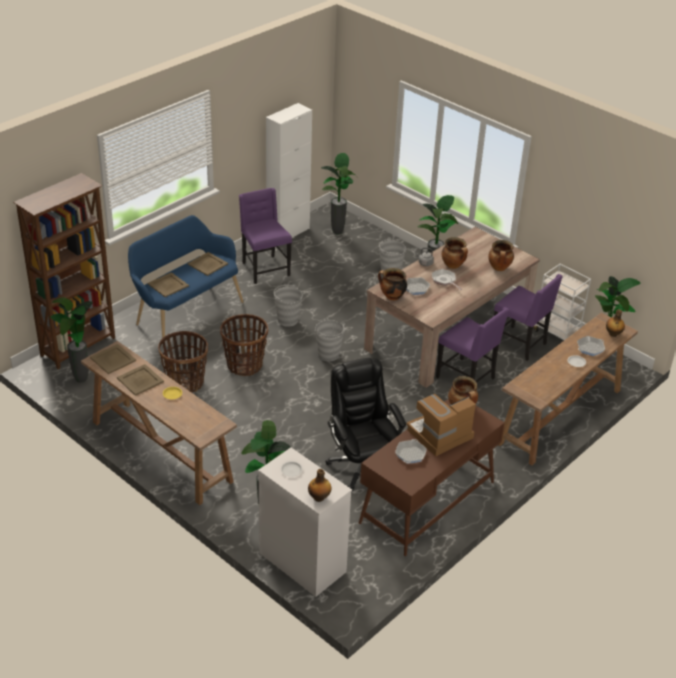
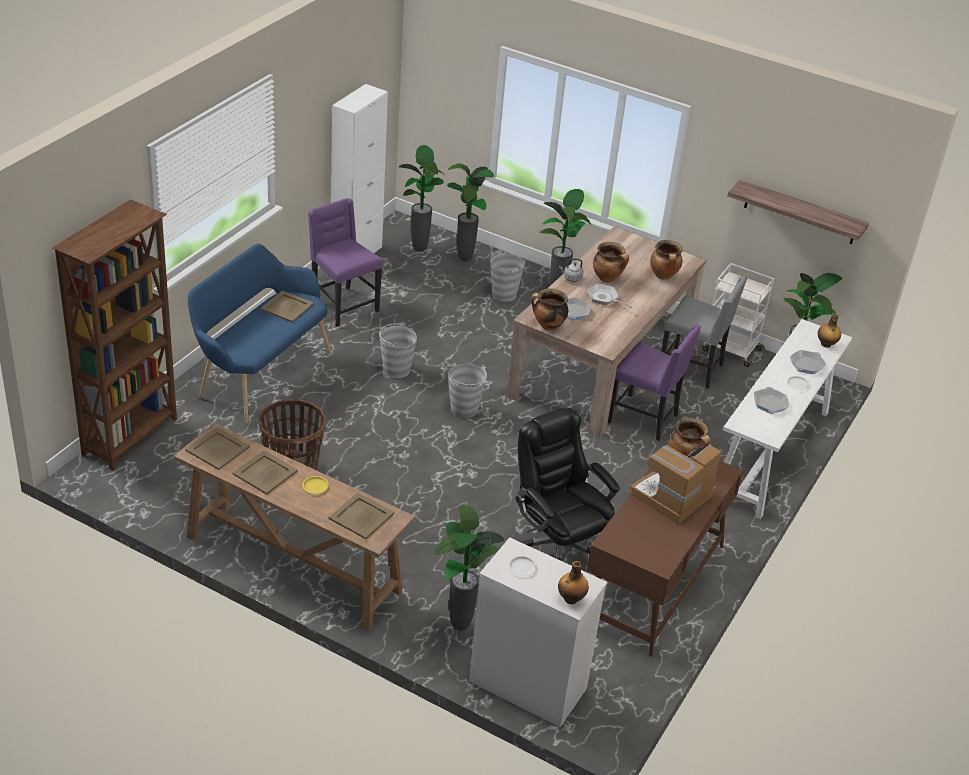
camera: 15 degrees left, 0 degrees up
(81, 381) = (151, 483): potted plant -> potted plant (465, 260)
(168, 285) = (244, 340): beige tray -> beige tray (361, 515)
(244, 365) = (362, 435): basket -> none
(410, 454) = (647, 525): frying pan -> frying pan (770, 403)
(520, 344) = (692, 369): purple chair -> grey chair
(559, 417) = (771, 454): brown console table -> white console table
(610, 227) = (800, 213): none -> shelf

